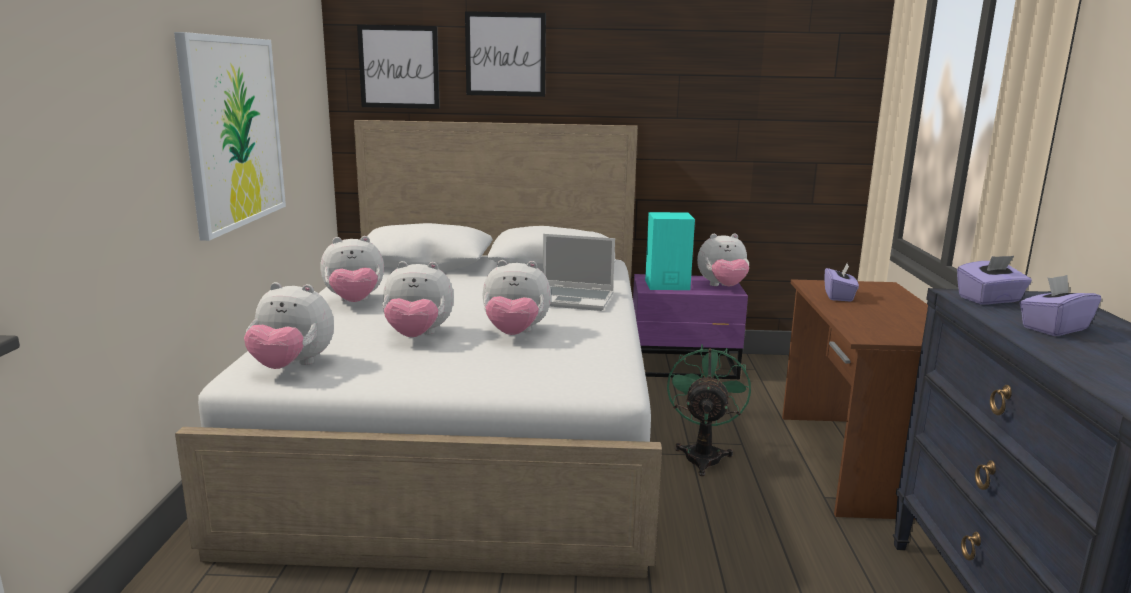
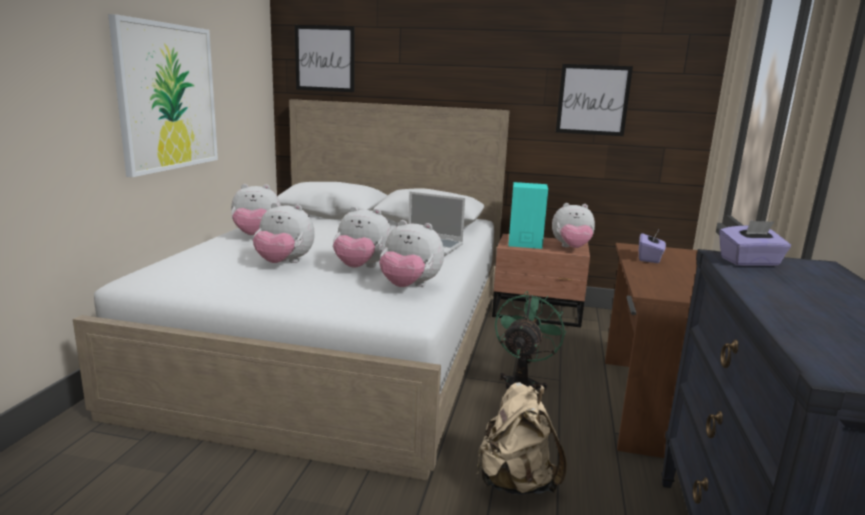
camera: 10 degrees right, 0 degrees up
(292, 366) = (172, 277): plush toy -> plush toy (409, 287)
(505, 54) = (406, 49): picture -> picture (593, 100)
(684, 366) = (538, 313): purple nightstand -> brown nightstand
(744, 567) = (515, 482): none -> beige backpack
(1053, 328) = (794, 290): purple tissue box -> none

